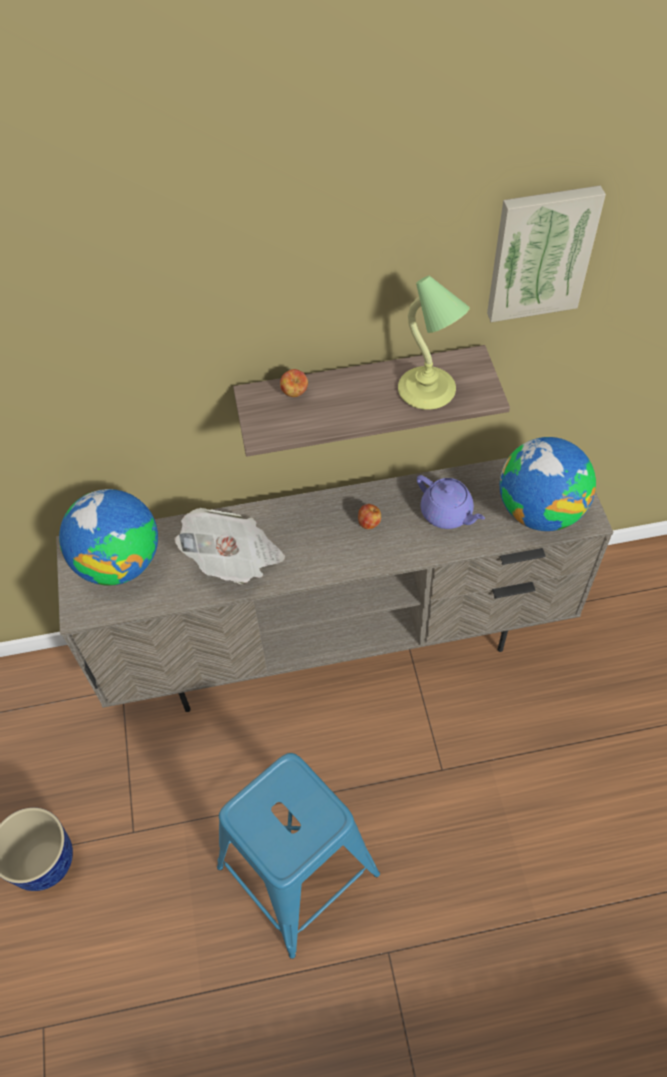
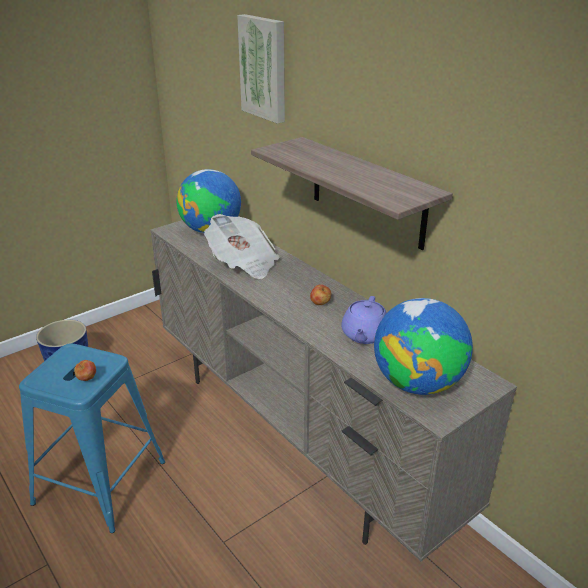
camera: 60 degrees right, 25 degrees down
(294, 393) = (316, 150): apple -> apple (87, 379)
(428, 391) = (373, 184): table lamp -> none
(540, 253) = (502, 100): picture -> picture (265, 68)

